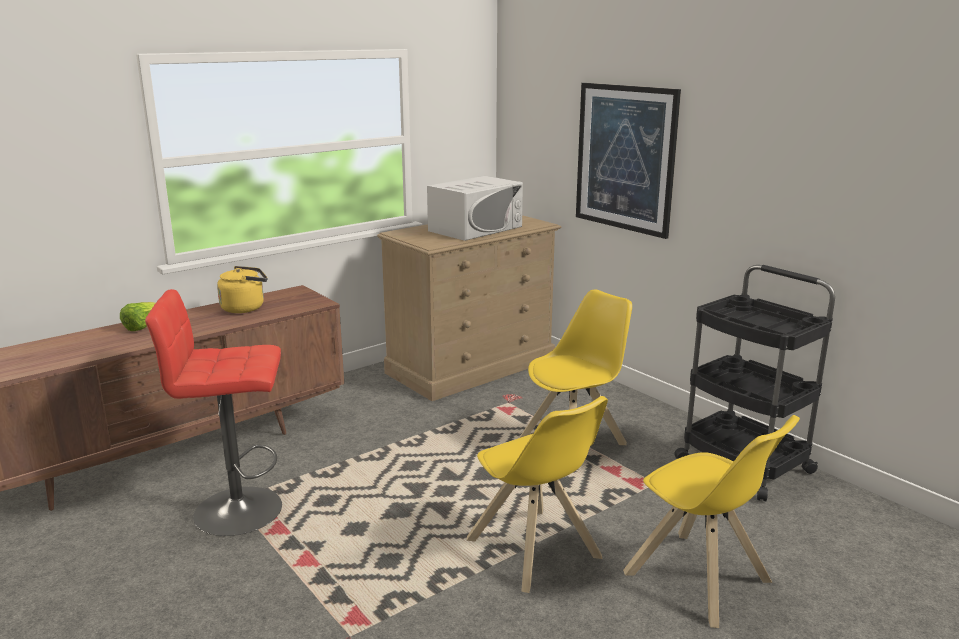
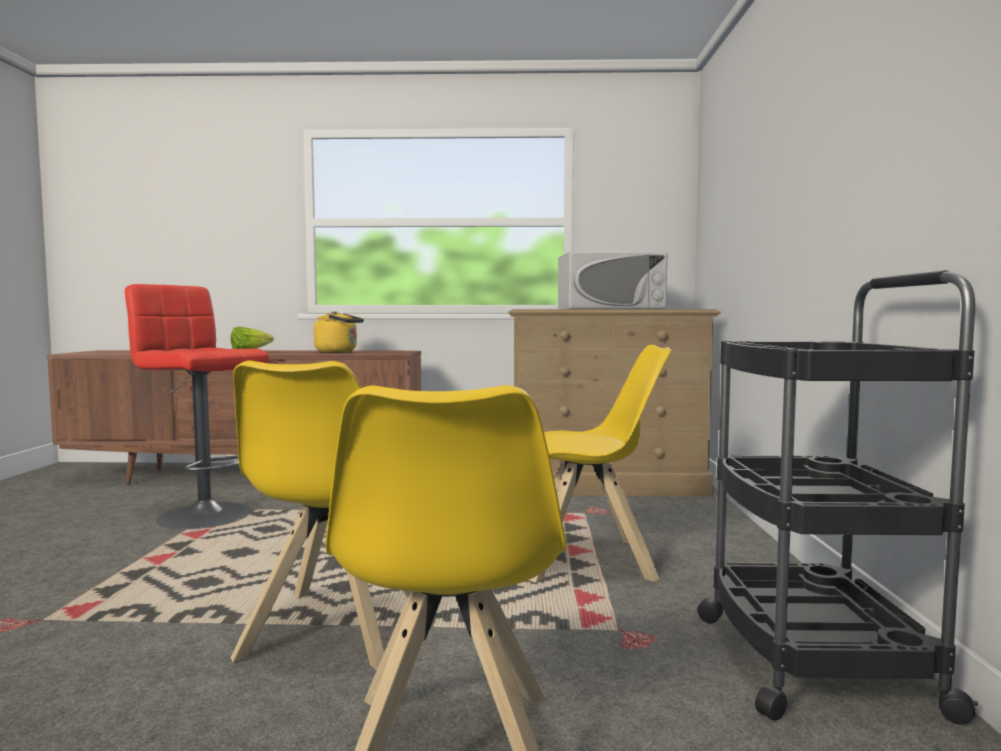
camera: 40 degrees right, 15 degrees down
(625, 158) = (769, 194): picture -> none

